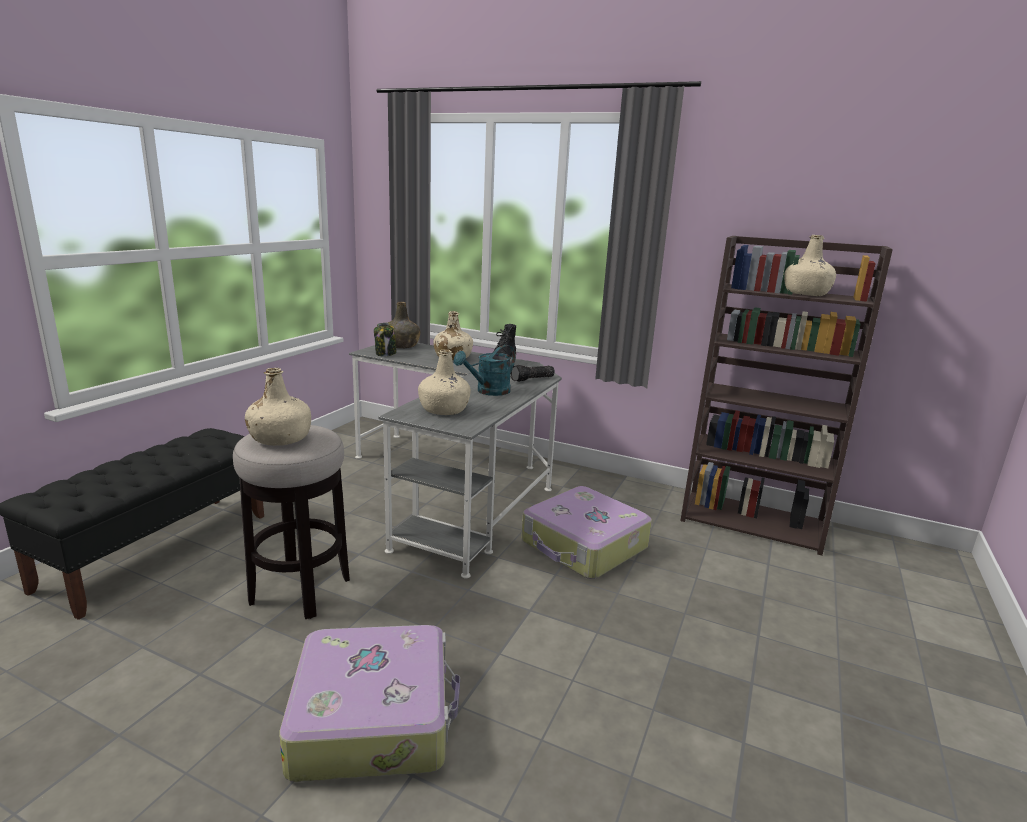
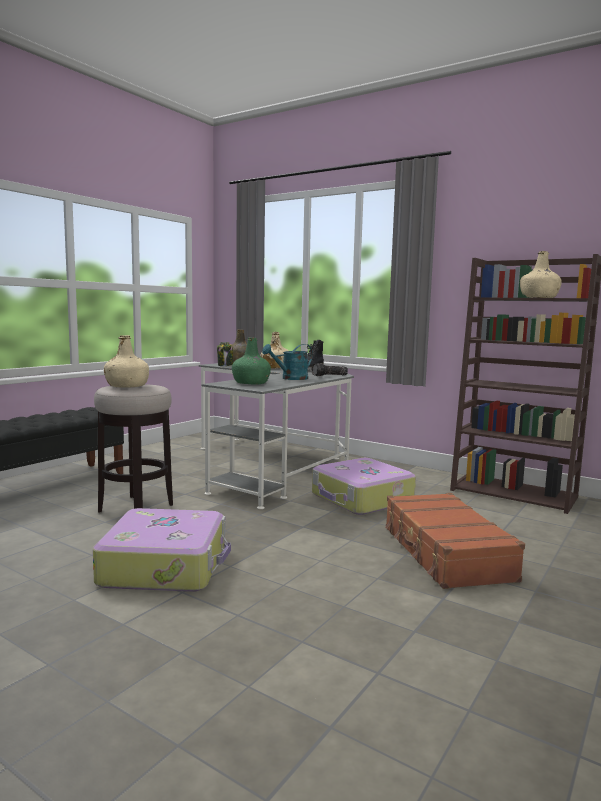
camera: 10 degrees right, 10 degrees down
(444, 410) = (251, 383): beige bottle -> green bottle
(715, 647) = (445, 553): none -> brown suitcase

